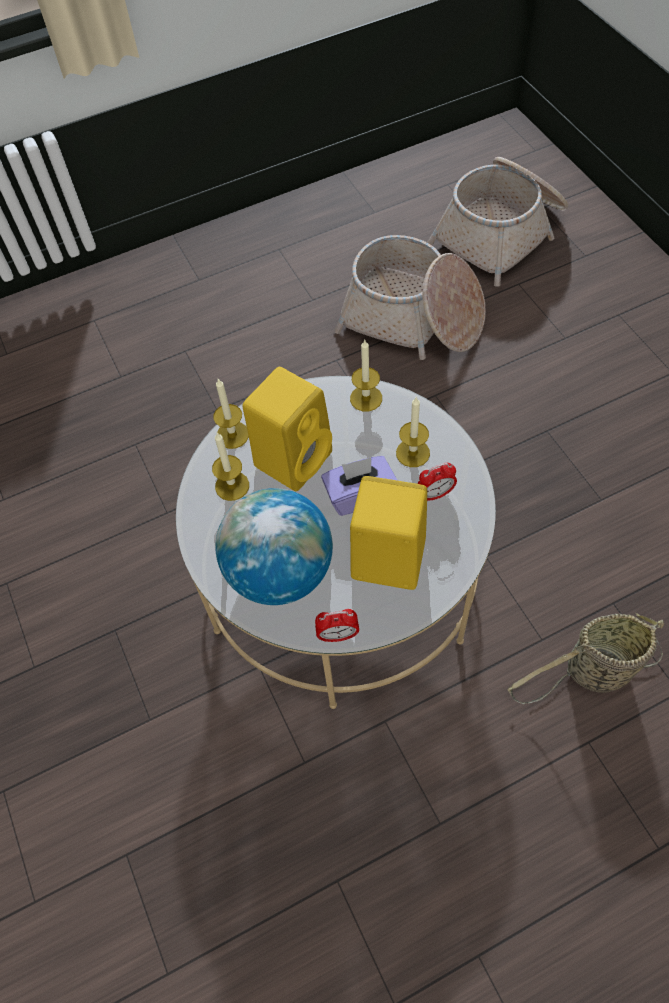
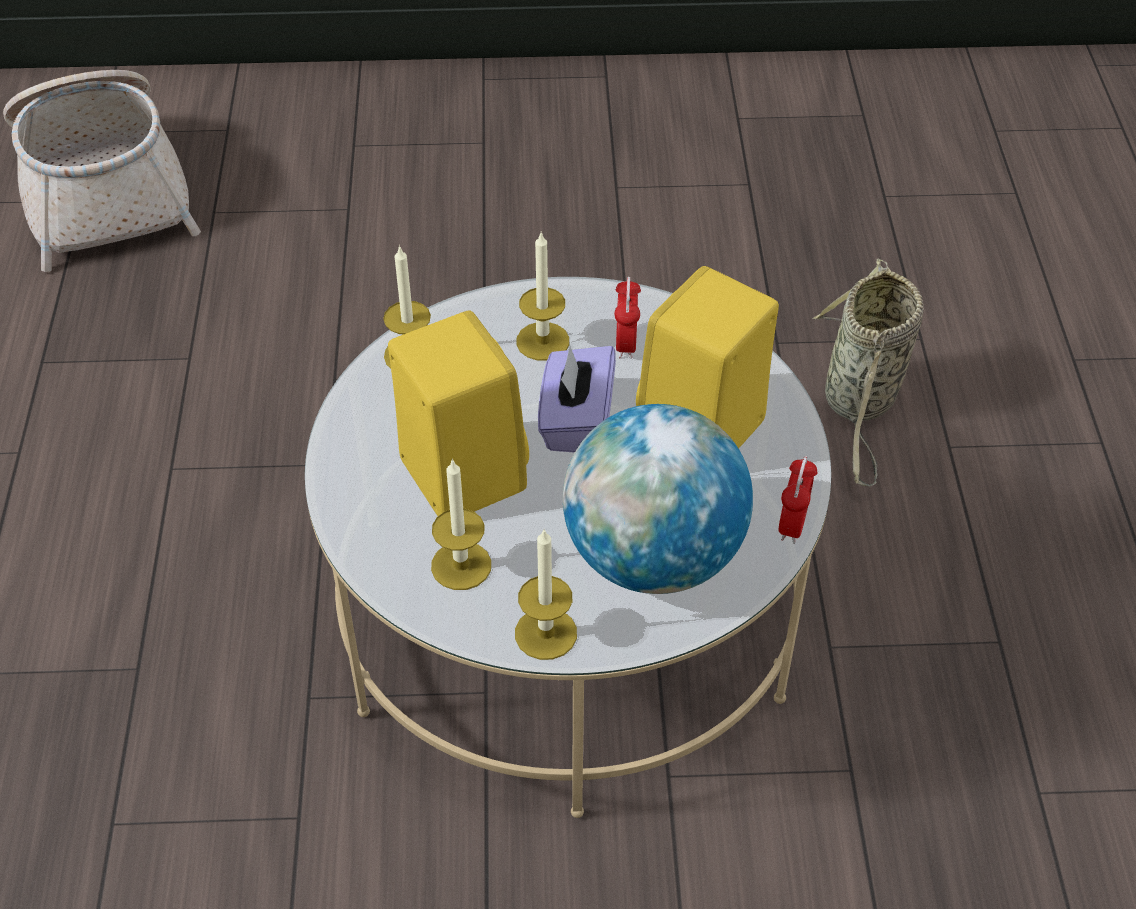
camera: 70 degrees left, 10 degrees down
(232, 435) = (362, 534): candle -> candle (545, 633)
(413, 319) = (172, 347): basket -> none

